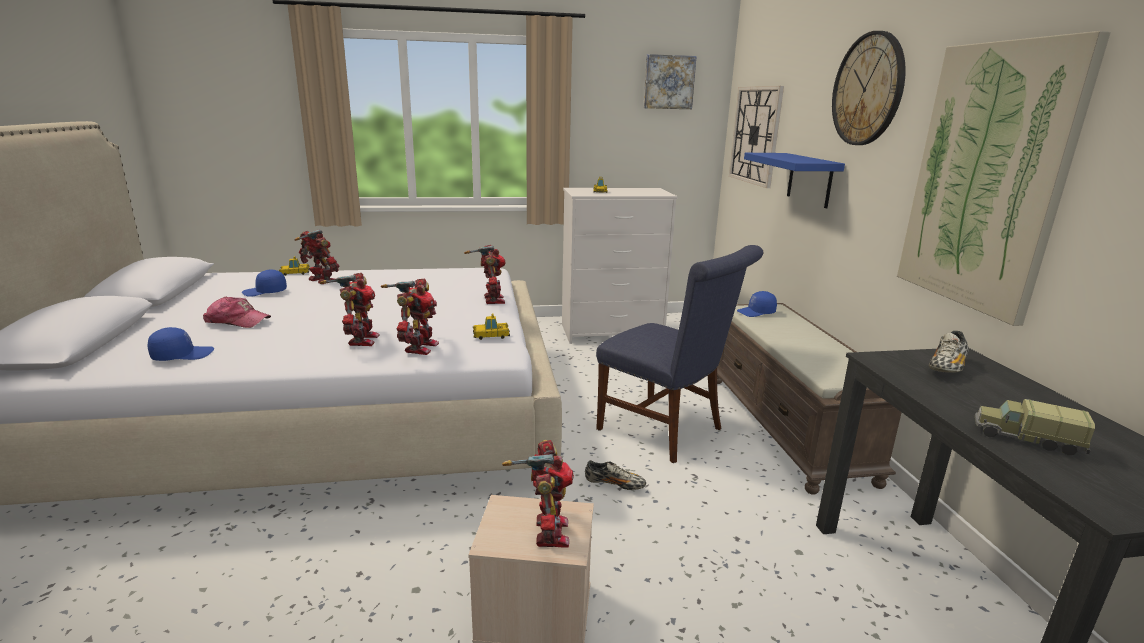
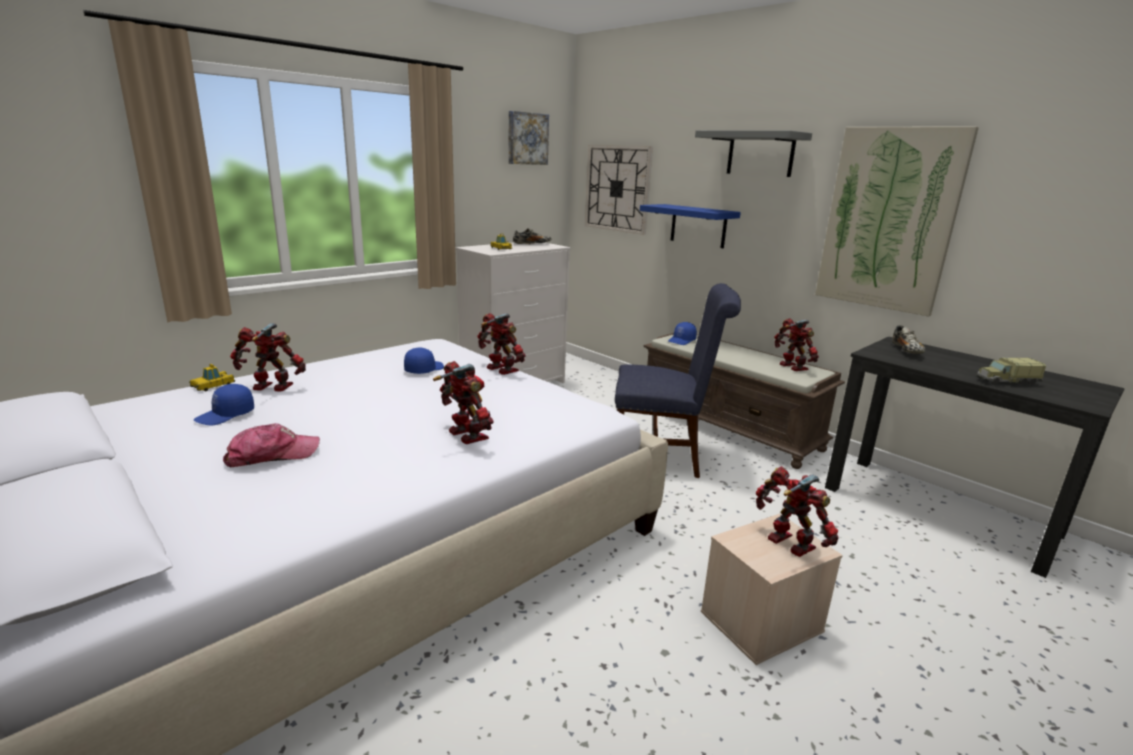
camera: 35 degrees left, 0 degrees up
(182, 355) = (290, 510): blue cap -> blue cap (424, 369)
(419, 347) = (536, 427): toy robot -> toy robot (792, 367)
(491, 335) = (570, 401): toy car -> none
(614, 484) = (684, 508): shoe -> shoe (532, 244)
(868, 89) = (760, 154): wall clock -> grey shelf

